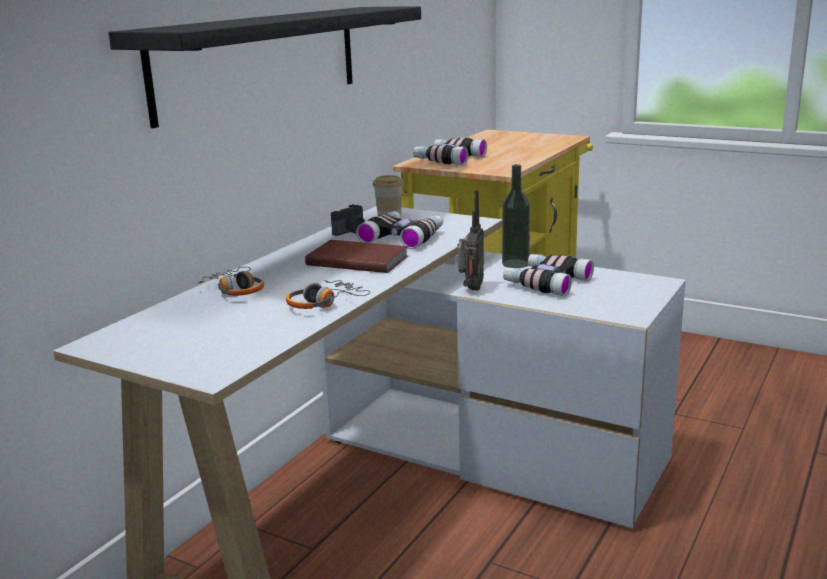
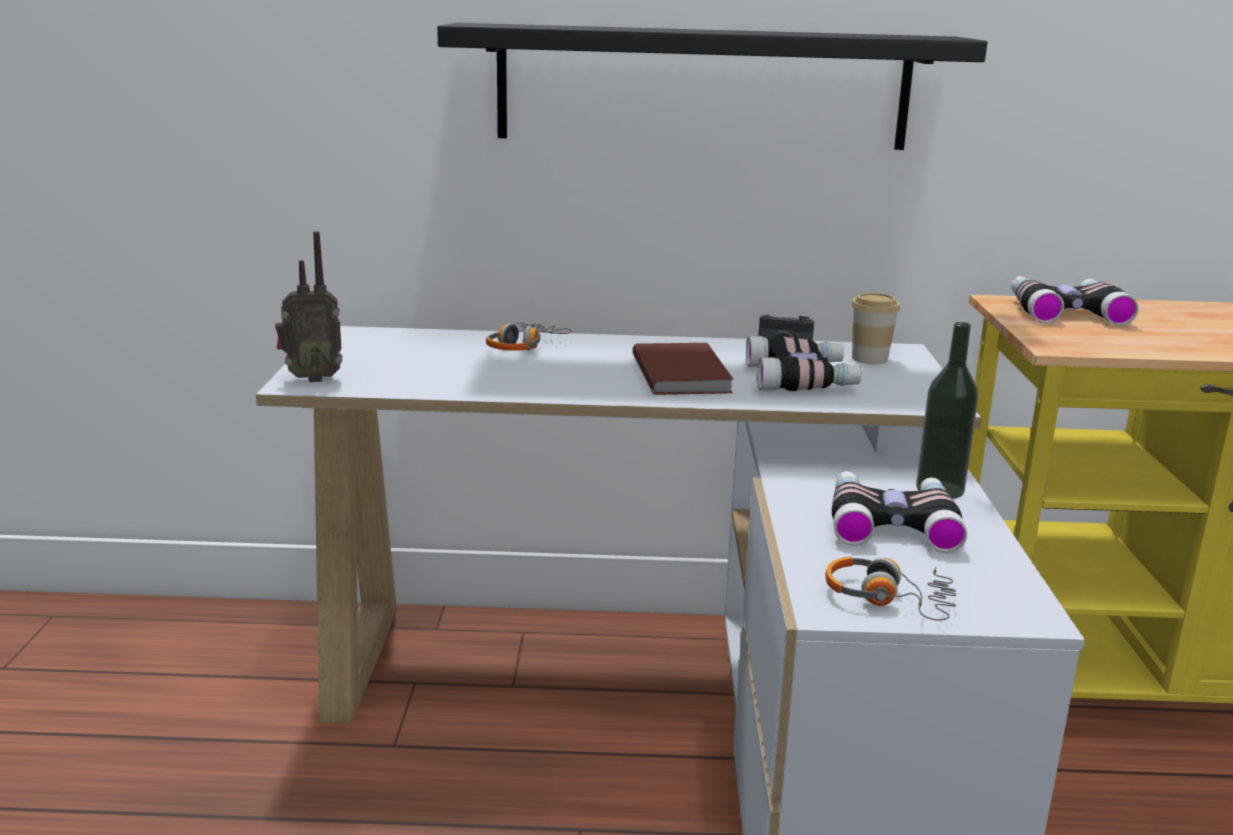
camera: 60 degrees right, 0 degrees up
(324, 303) = (521, 386): headphones -> headphones (888, 599)
(470, 289) = (791, 479): radio -> radio (312, 378)

